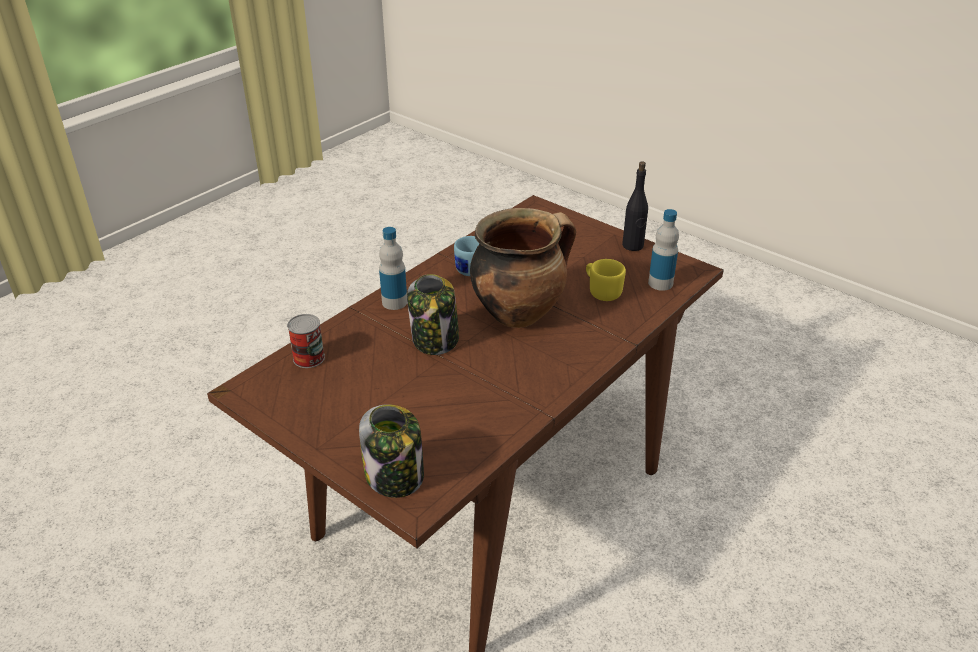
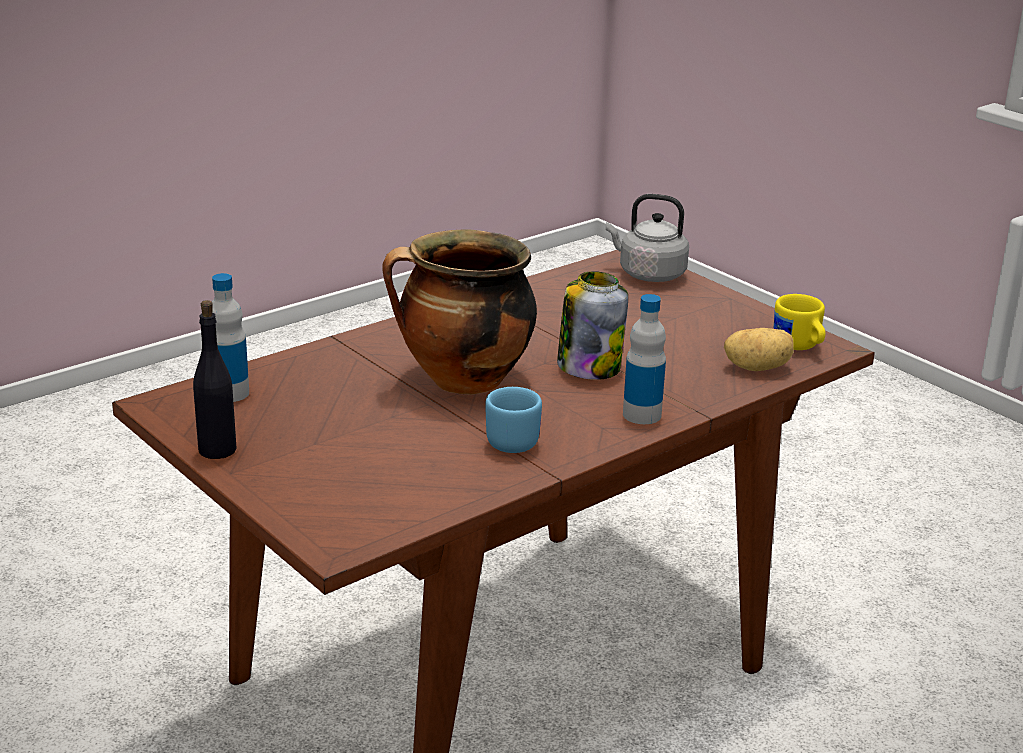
camera: 170 degrees left, 10 degrees down
(309, 358) = (757, 367): can -> potato
(395, 476) = (648, 274): jar -> grey kettle
(602, 291) = (326, 393): yellow mug -> yellow mug (799, 347)

